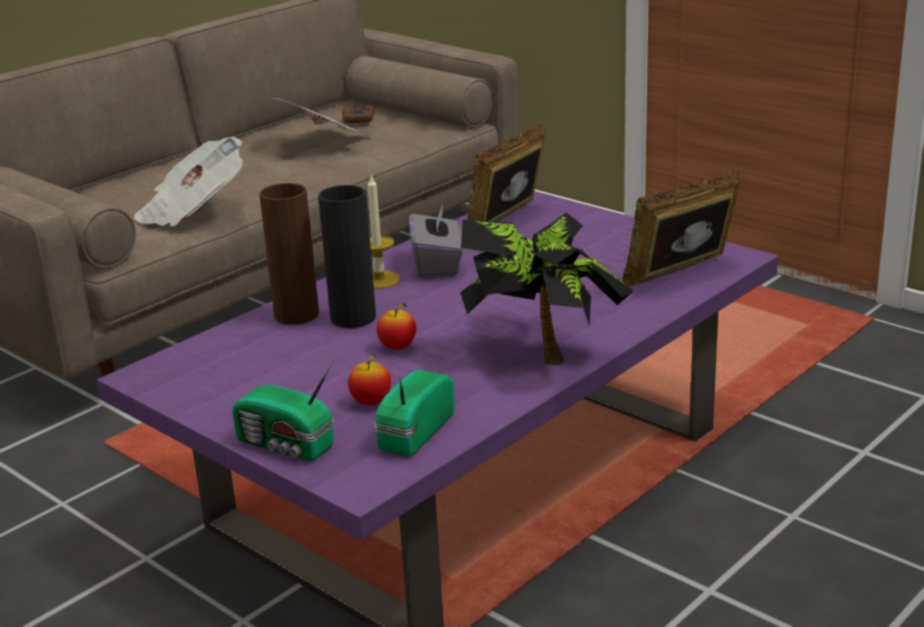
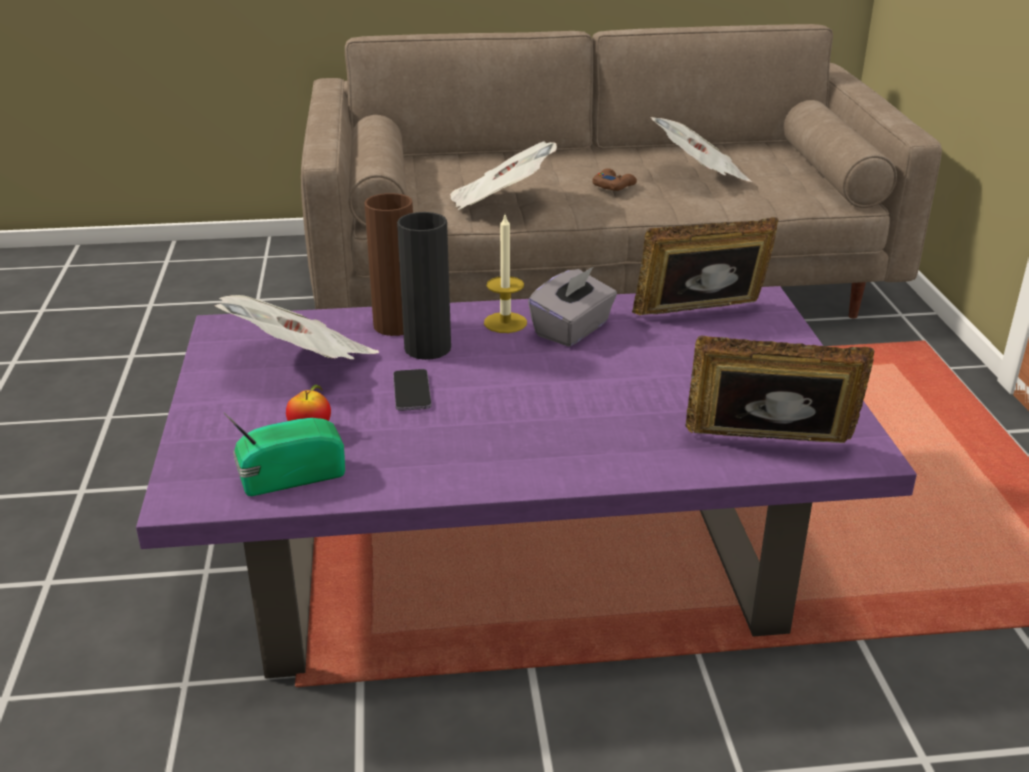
camera: 40 degrees right, 5 degrees up
(272, 368) = (303, 363): none -> newspaper
(286, 445) = (199, 435): radio -> none
(358, 120) = (763, 164): brown game controller -> brown game controller (613, 185)
(398, 347) = (412, 392): apple -> phone
(542, 352) = (508, 458): potted plant -> none

